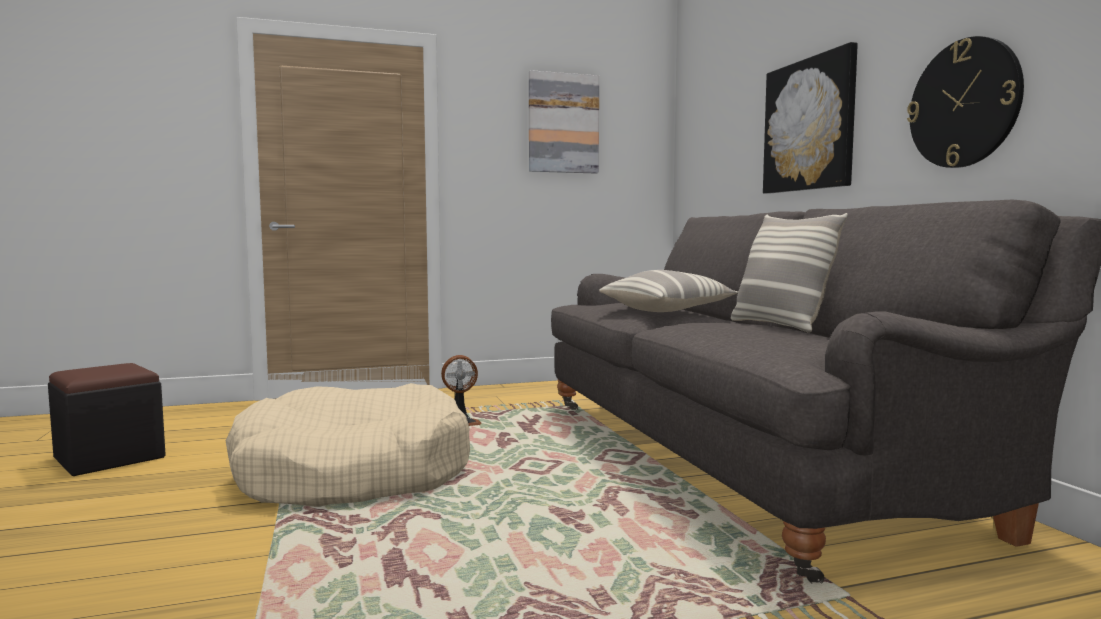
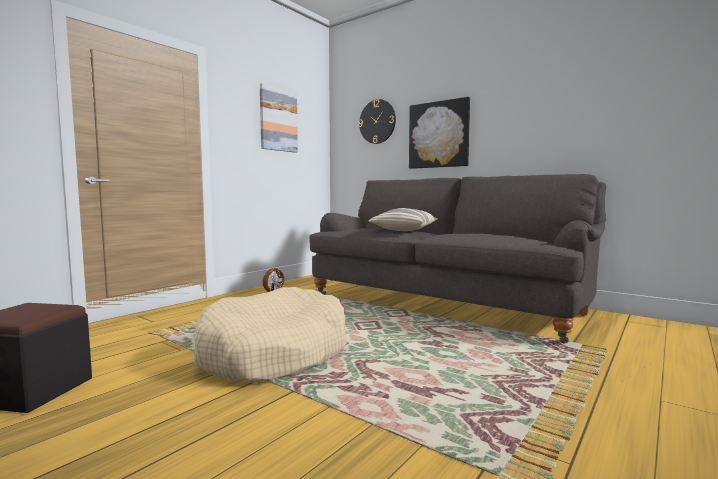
camera: 35 degrees left, 0 degrees up
(779, 326) = (481, 233): pillow -> none
(964, 103) = (532, 132): wall clock -> wall clock (377, 121)

